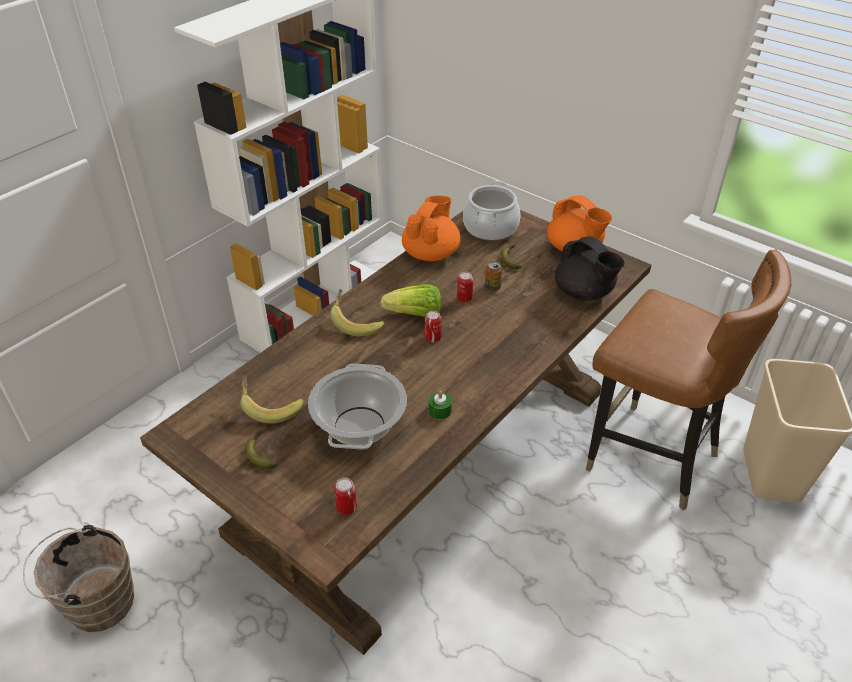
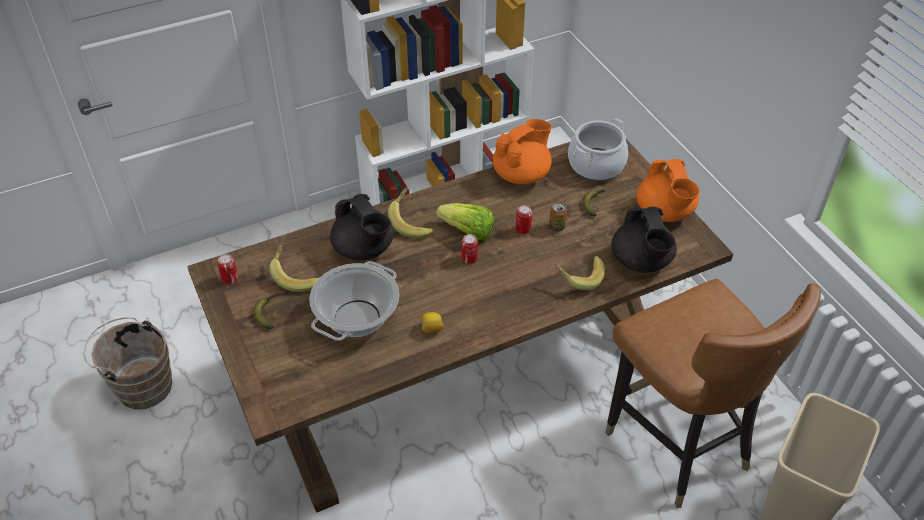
camera: 25 degrees right, 5 degrees up
(325, 361) = (364, 249): none -> black teapot
(346, 507) = (305, 383): can -> can (230, 279)
(440, 410) = (432, 329): green candle -> lemon
(541, 322) = (578, 277): none -> banana

